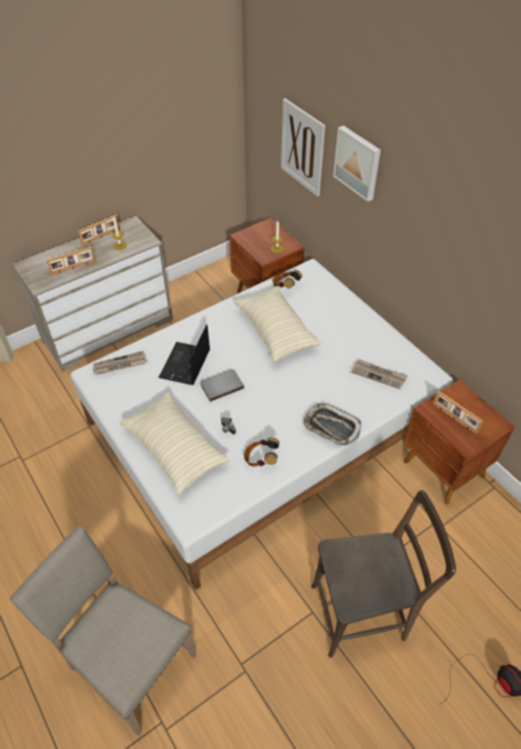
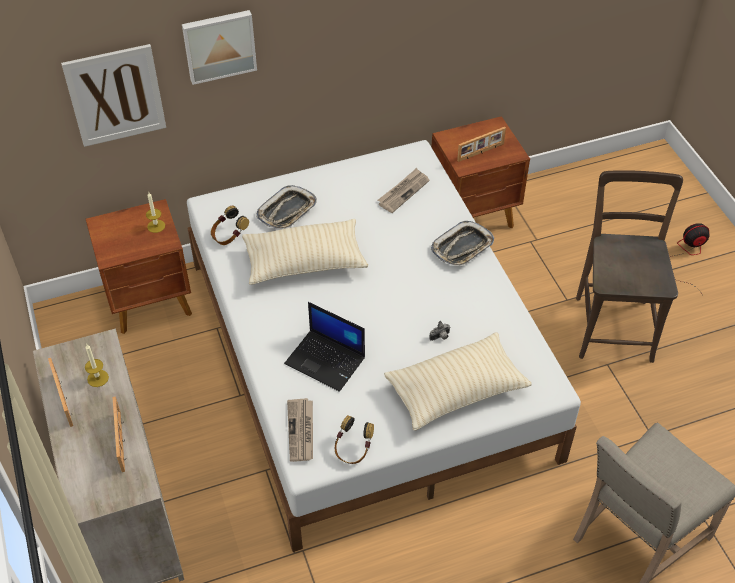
camera: 75 degrees left, 0 degrees up
(221, 385) = (372, 330): grey book -> none
(261, 459) = (489, 315): headphones -> headphones (353, 450)
(323, 310) = (287, 211): none -> tray

